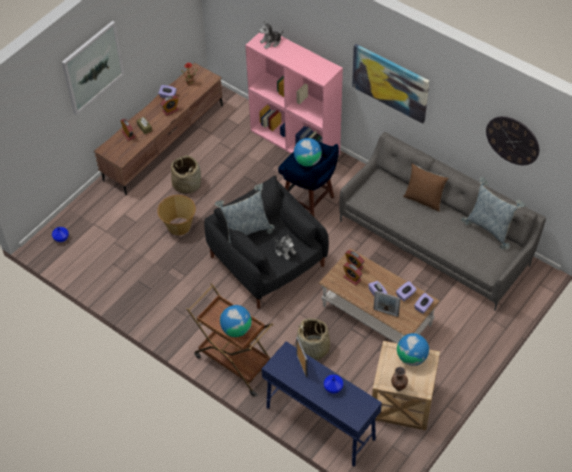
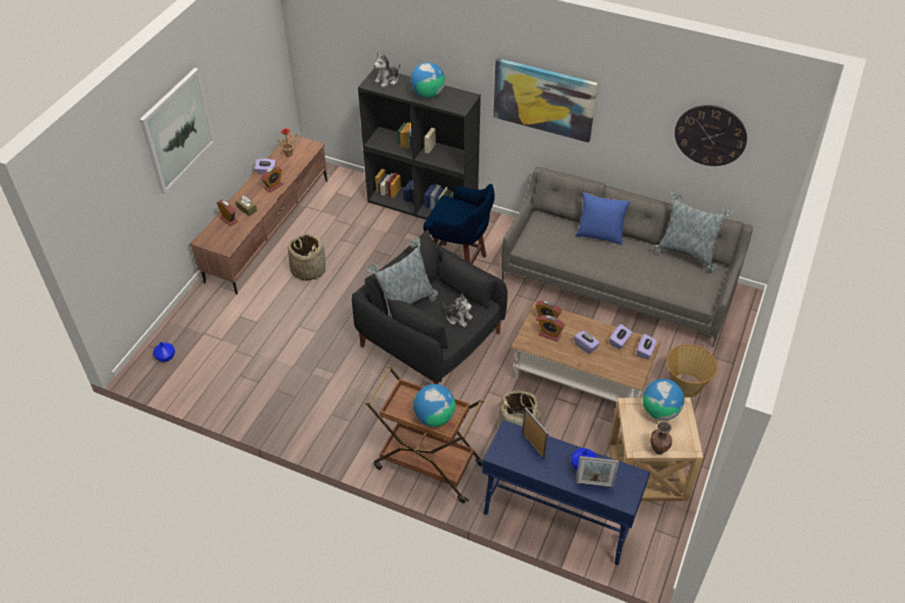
camera: 15 degrees left, 5 degrees down
(179, 226) = (311, 318): basket -> basket (685, 385)
(296, 142) = (423, 205): pink bookcase -> black bookcase
(307, 161) = (456, 212): globe -> globe (428, 94)
(386, 312) = (604, 366): picture frame -> picture frame (594, 484)
(424, 199) = (600, 235): brown pillow -> blue pillow

